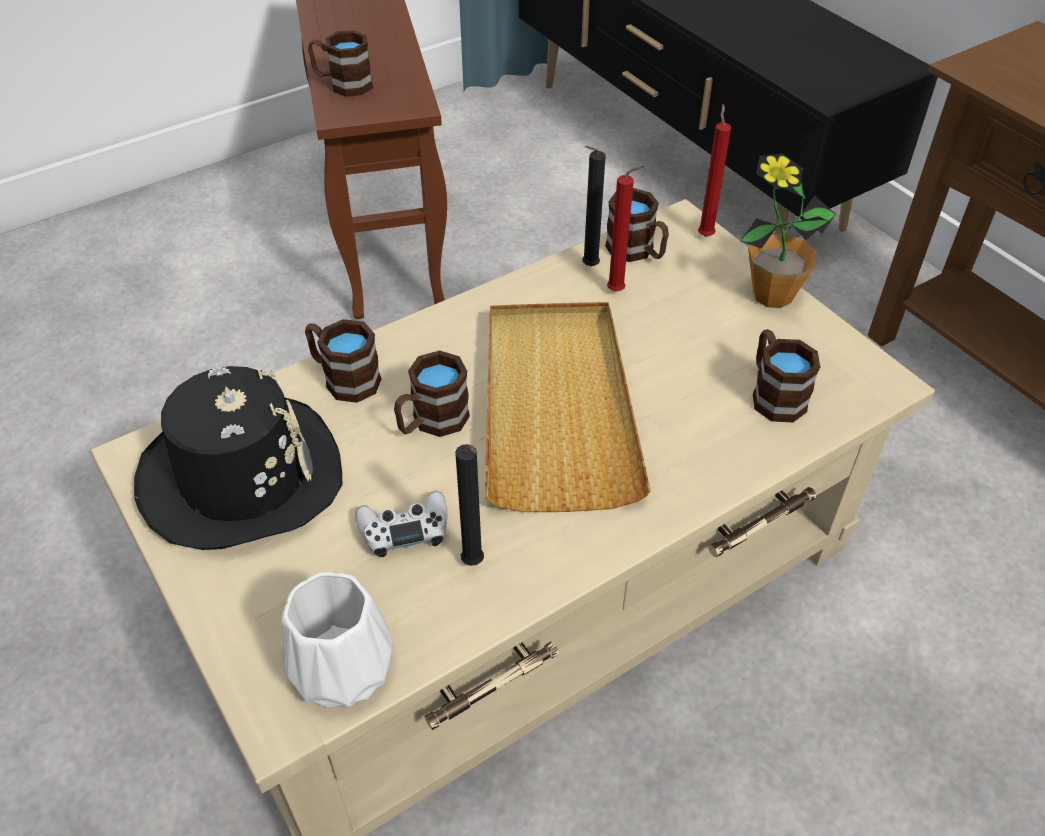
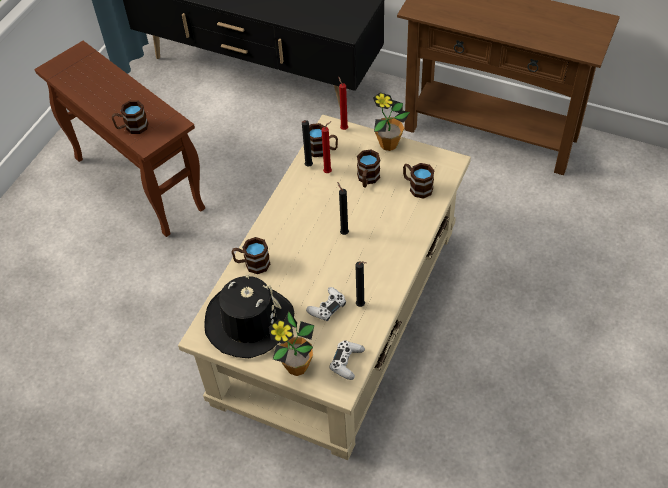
camera: 30 degrees left, 5 degrees up
(241, 614) = (297, 367): none -> potted plant
(343, 666) = (347, 362): white vase -> white game controller
(431, 422) = (302, 263): brown mug -> brown mug (367, 179)
(557, 406) = (343, 232): beige tray -> black candle

